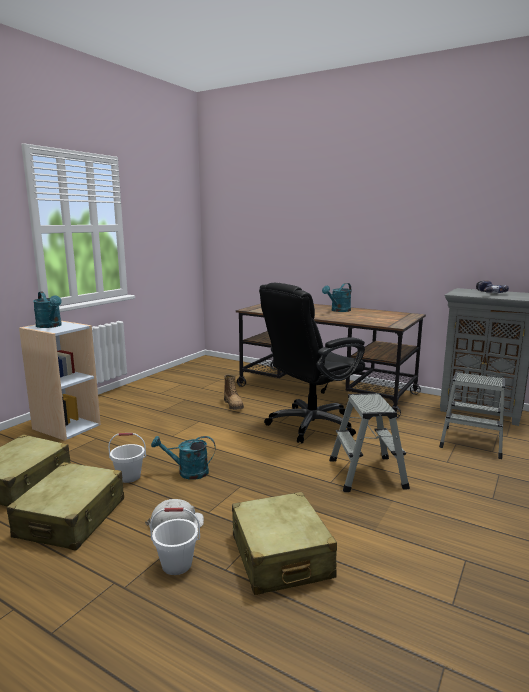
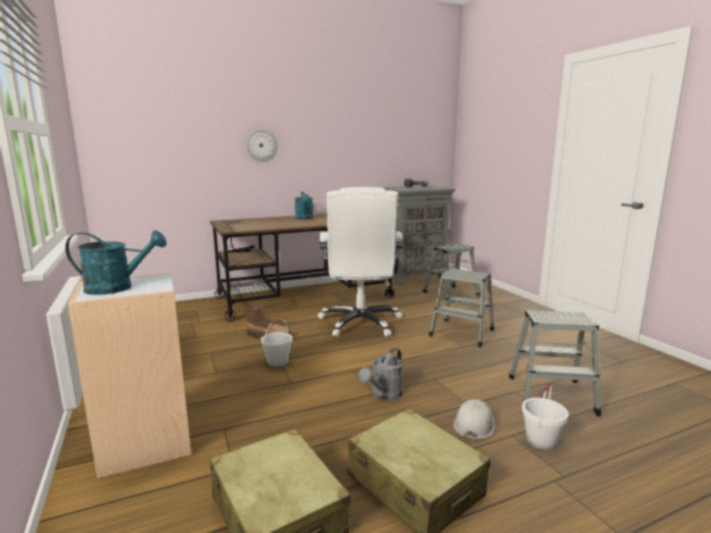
camera: 55 degrees left, 0 degrees up
(129, 477) = (356, 428): white bucket -> white bucket (277, 362)
(187, 472) = (384, 395): turquoise watering can -> grey watering can
(280, 556) = (551, 394): beige suitcase -> grey step ladder
(311, 424) = (360, 322): black office chair -> white office chair
(323, 234) = (261, 145): none -> wall clock

